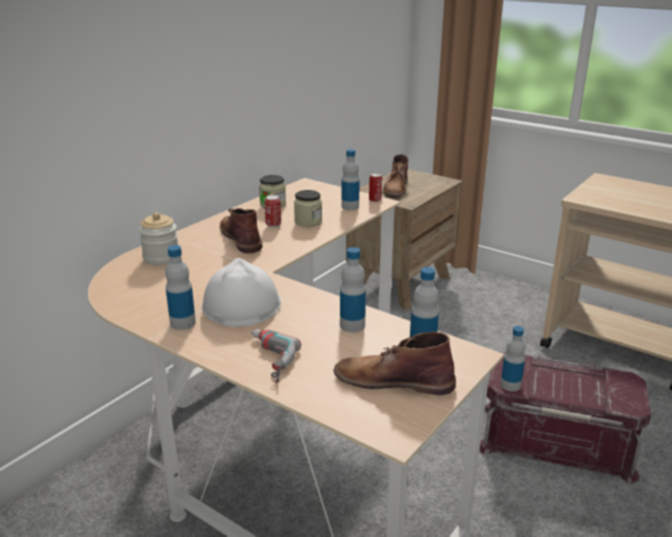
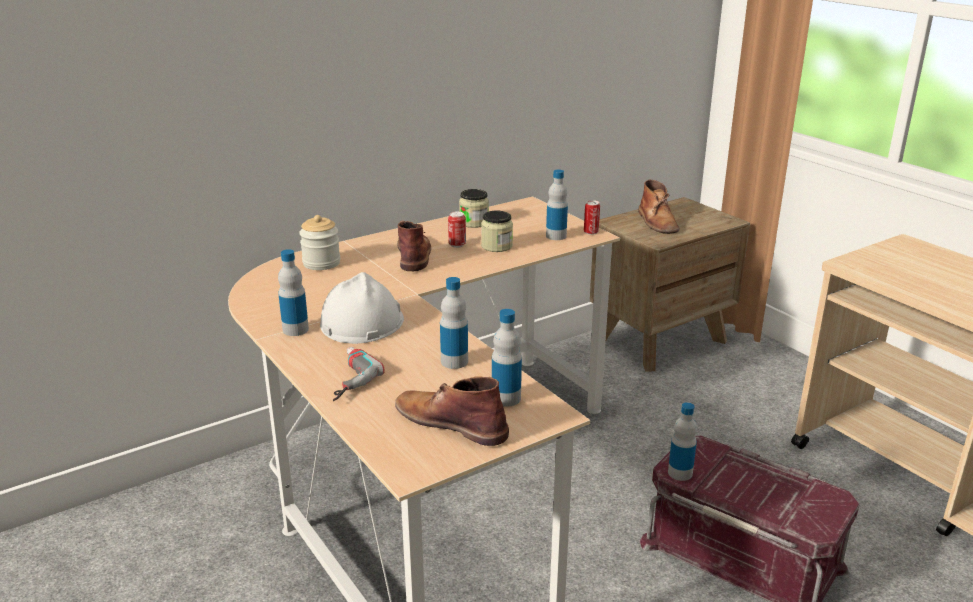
camera: 20 degrees right, 0 degrees up
(395, 188) = (657, 222): brown boot -> brown boot turned 45 degrees counterclockwise

